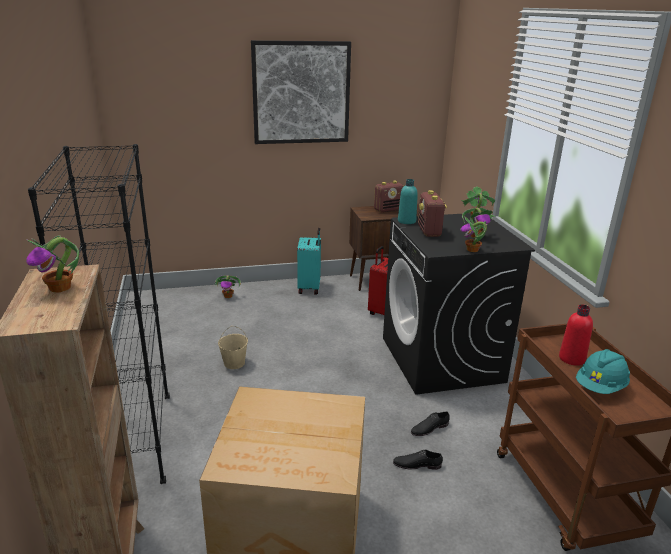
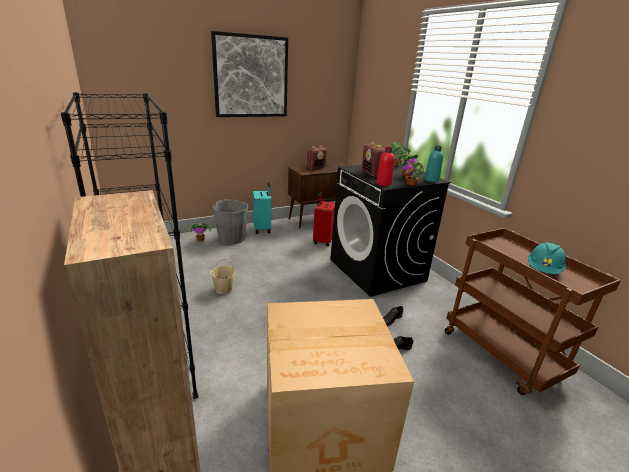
camera: 15 degrees left, 0 degrees up
(60, 288) = (124, 211): potted plant -> none
(266, 297) = (231, 238): none -> grey bucket
(406, 221) = (351, 168): turquoise bottle -> turquoise bottle (431, 180)
(572, 359) = (510, 253): red bottle -> red bottle (383, 183)

